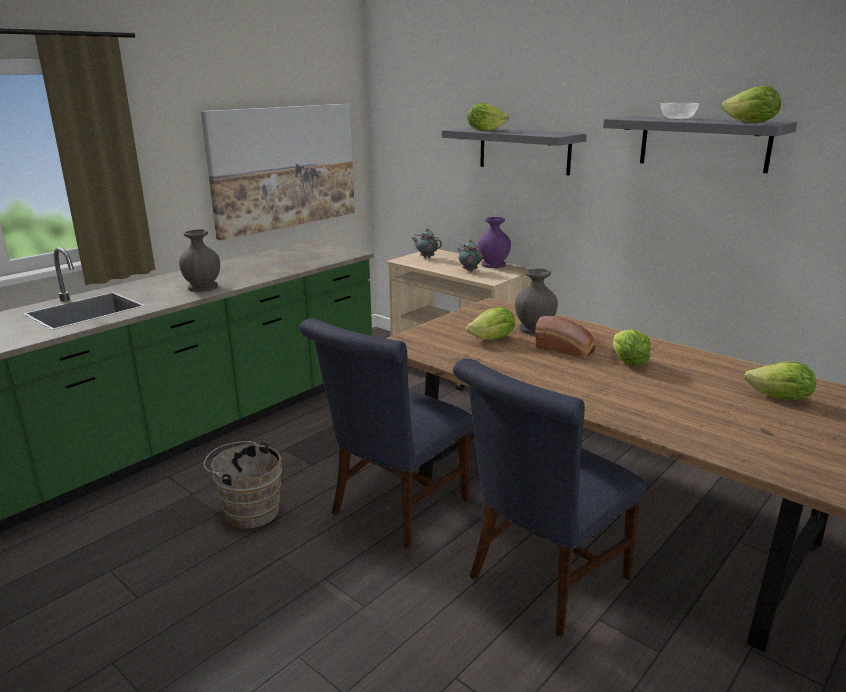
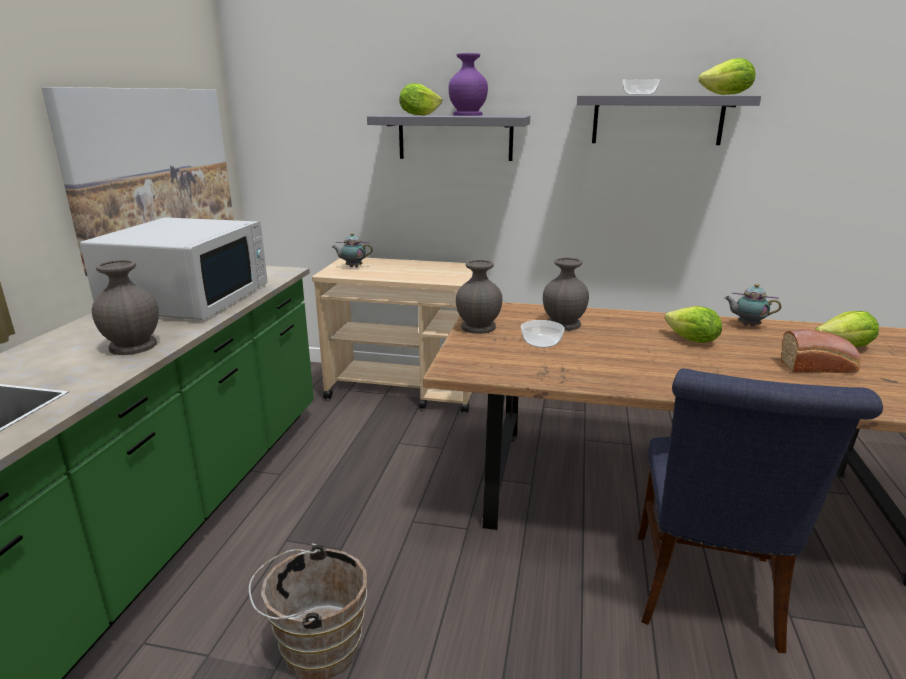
camera: 30 degrees left, 0 degrees up
(269, 263) = (189, 298): none -> white microwave
(394, 510) = (490, 572): blue chair -> none
(462, 319) = (479, 327): none -> grey vase
(469, 270) = (419, 274): teapot -> teapot (747, 325)
(492, 265) = (433, 265): purple vase -> purple vase (467, 115)
(492, 339) = (542, 343): lettuce -> bowl
(566, 350) = (624, 340): bread -> bread (819, 367)

